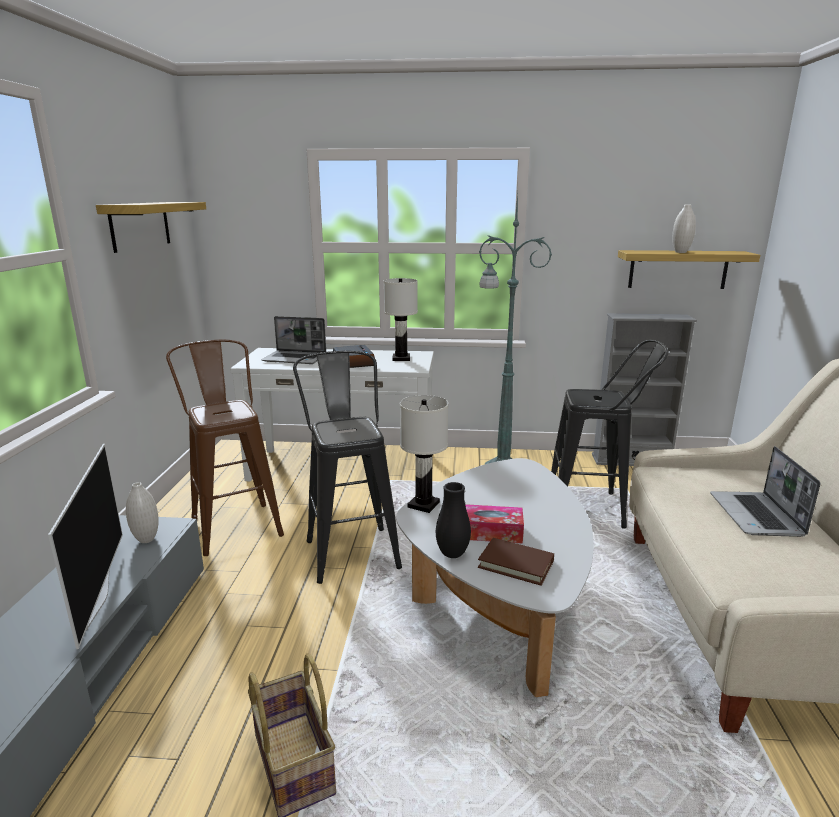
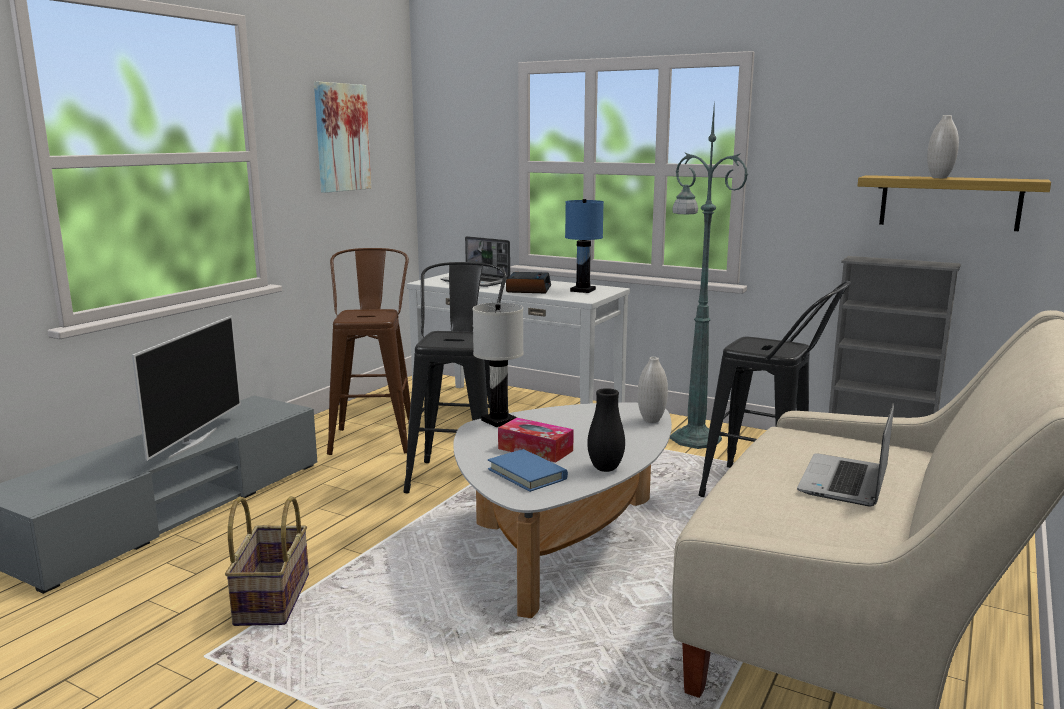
camera: 25 degrees right, 5 degrees down
(140, 225) = (341, 137): shelf -> picture
(146, 539) = (262, 415): white vase -> white vase (651, 420)
(401, 358) = (583, 290): white table lamp -> blue table lamp
(452, 554) = (477, 457): black vase -> black vase (605, 469)
(516, 564) = (527, 474): brown book -> blue book

